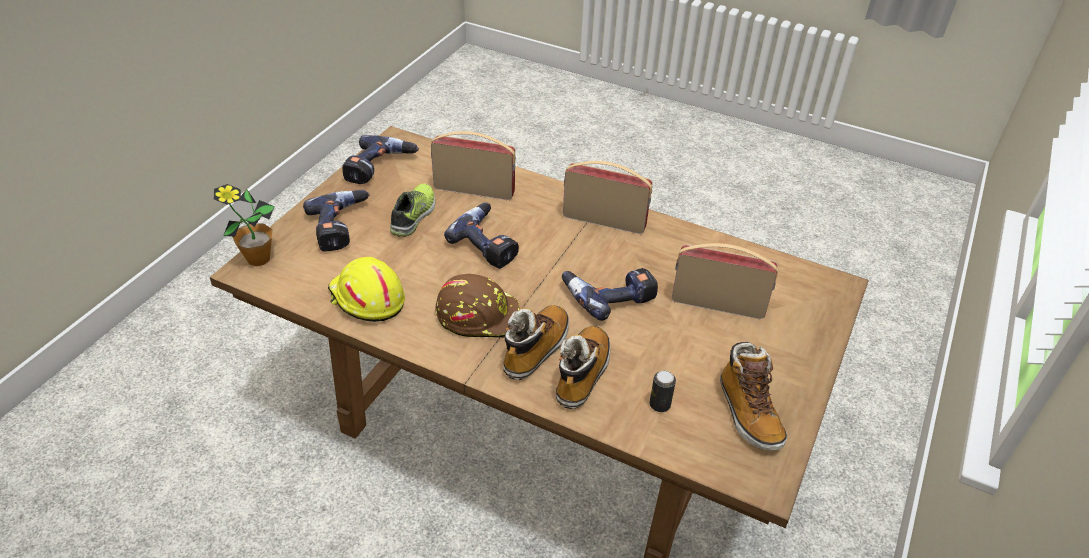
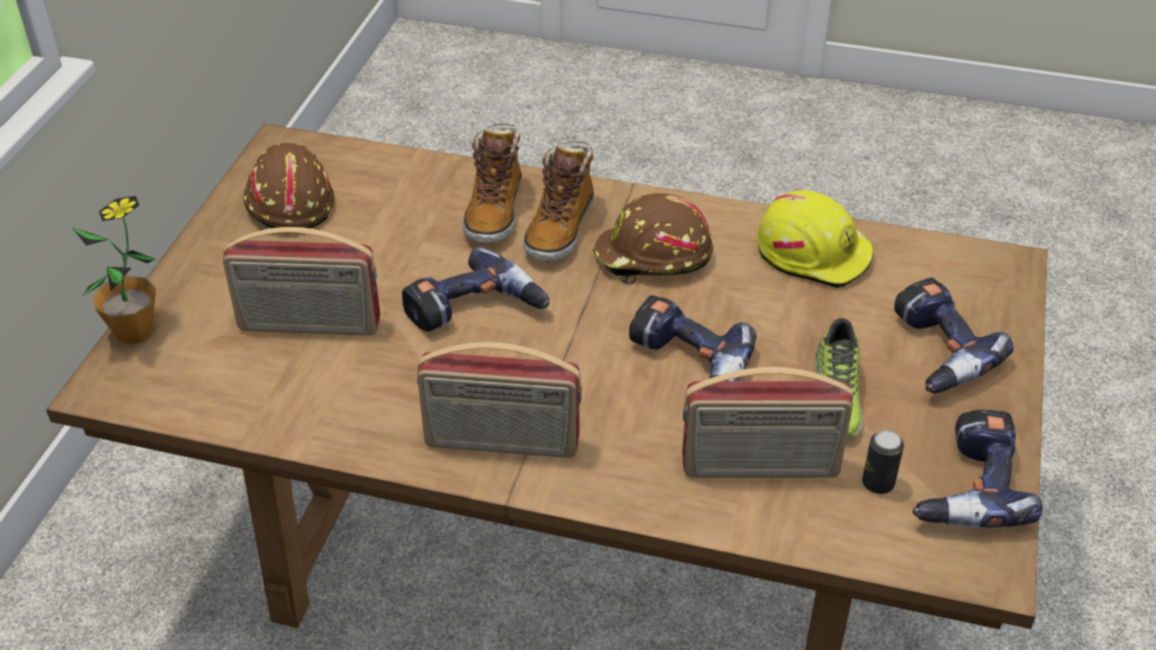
camera: 170 degrees right, 0 degrees up
(258, 259) = (1008, 282): potted plant -> potted plant (135, 331)
(659, 404) = (395, 195): can -> can (878, 483)
(748, 413) = (288, 202): boot -> brown hard hat

